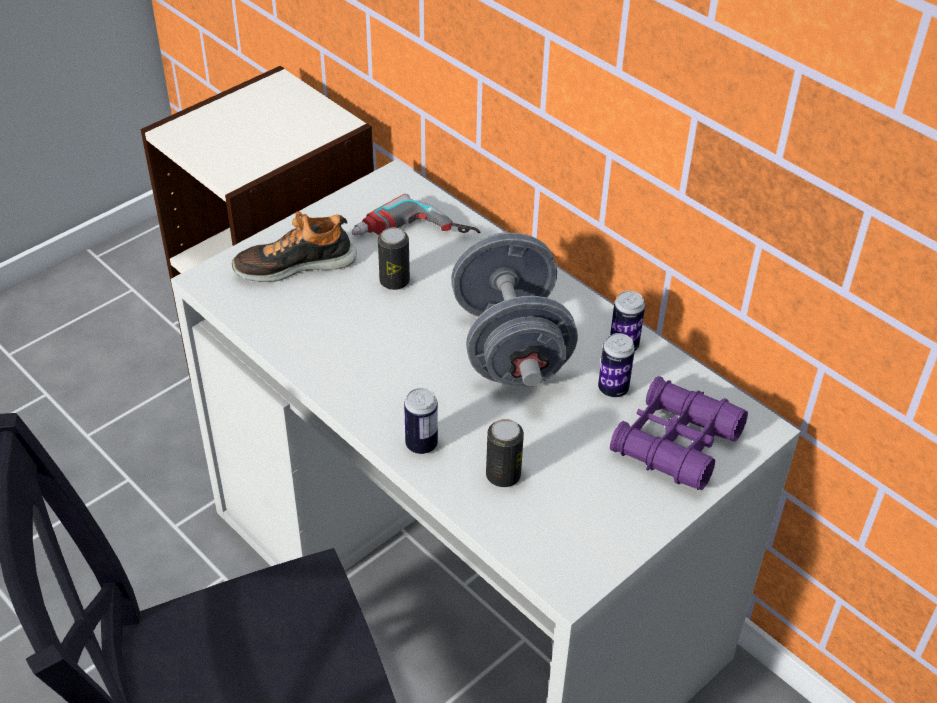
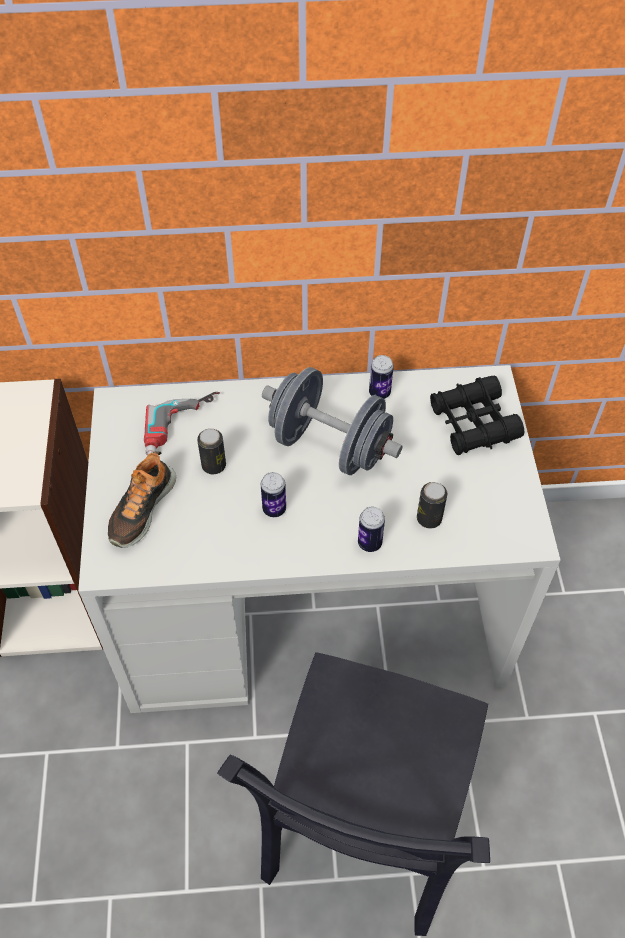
camera: 50 degrees left, 10 degrees up
(613, 389) = (408, 421): can -> can (274, 509)
(675, 443) = (473, 423): purple binoculars -> black binoculars

